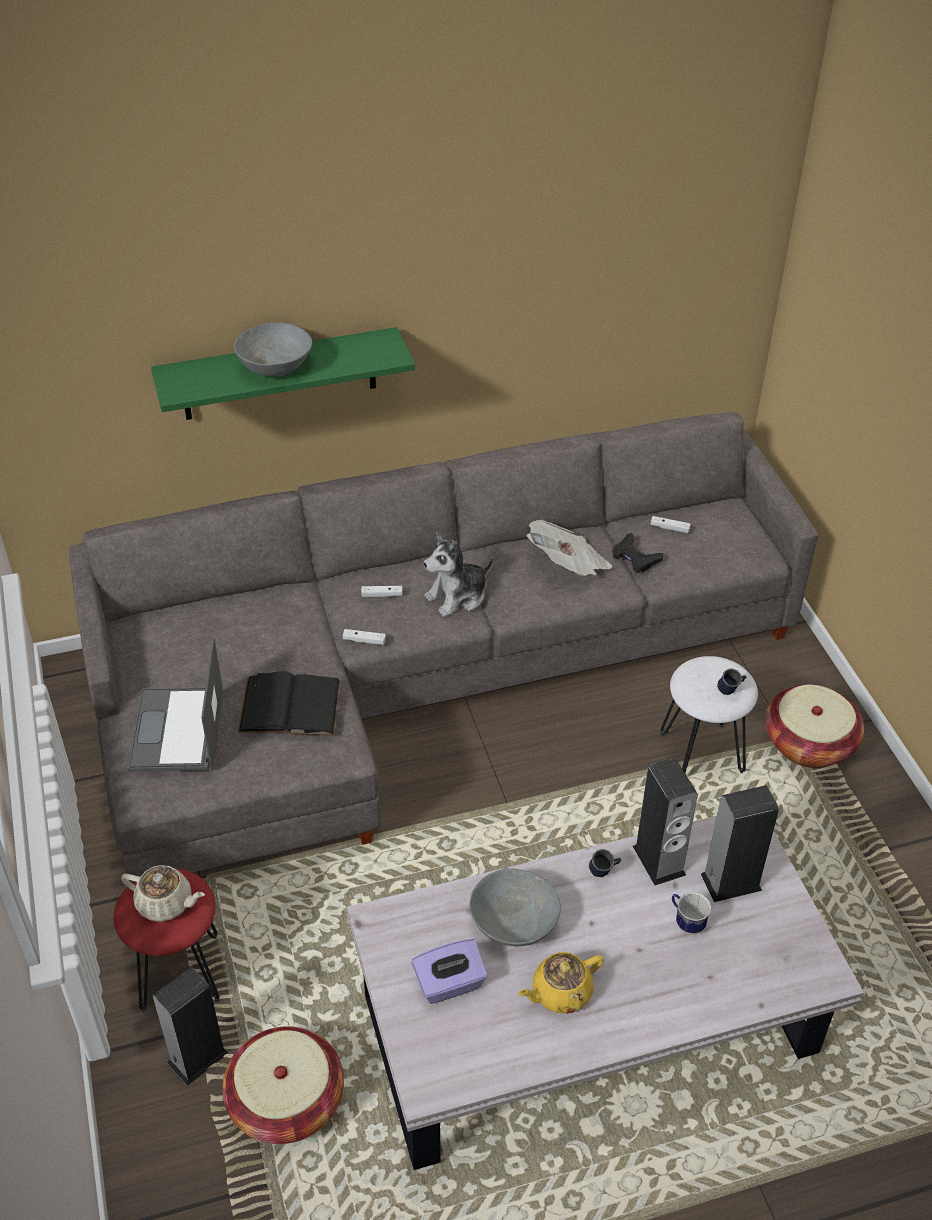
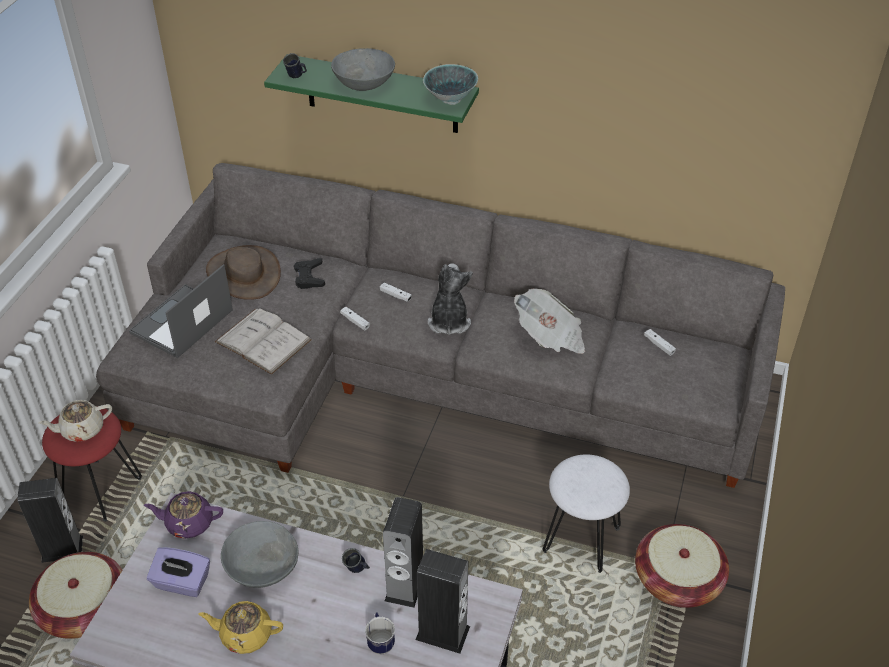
camera: 35 degrees right, 0 degrees up
(165, 903) = (81, 430): beige teapot -> beige teapot turned 105 degrees clockwise
(196, 647) = (244, 274): none -> brown hat
(290, 706) = (263, 341): black book -> white book
(383, 349) = (451, 99): none -> bowl
(397, 925) = (188, 523): none -> purple teapot
(458, 596) = (449, 321): plush toy -> plush toy turned 90 degrees clockwise
(635, 557) = (609, 355): black game controller -> black game controller (309, 277)
(730, 691) = (596, 494): blue mug -> blue mug (296, 77)

